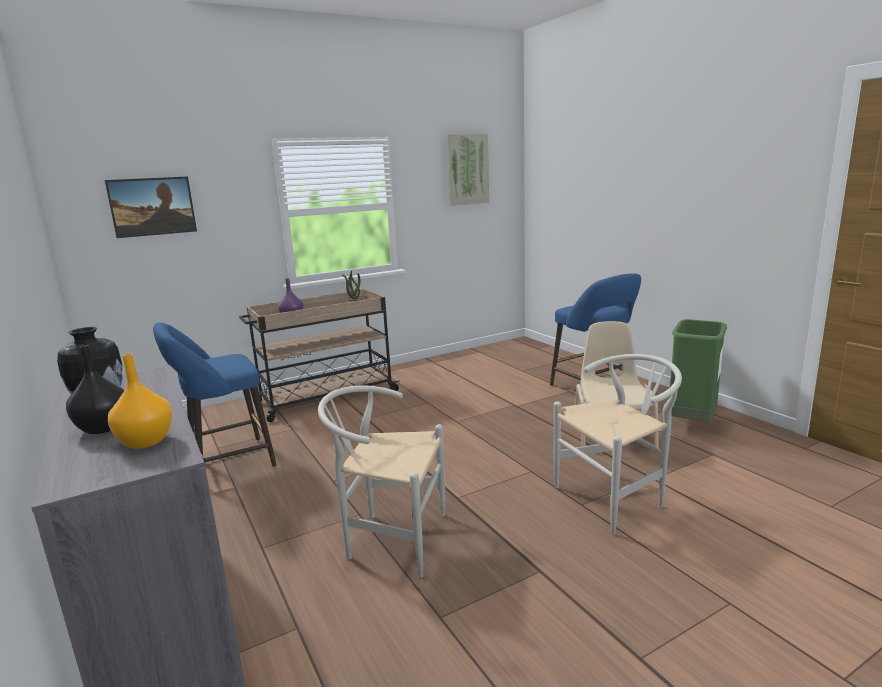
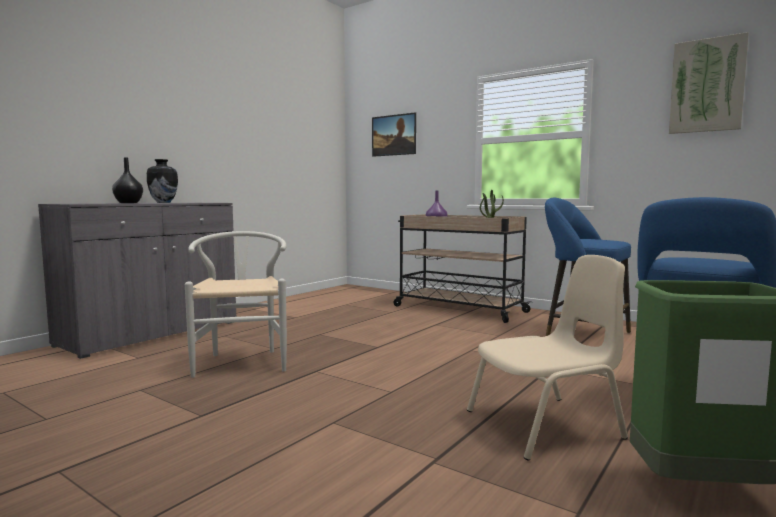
camera: 65 degrees right, 10 degrees down
(145, 441) = (104, 203): orange vase -> none
(226, 463) = (325, 310): blue stool -> blue stool (583, 334)
(616, 498) = (360, 440): white chair -> none

